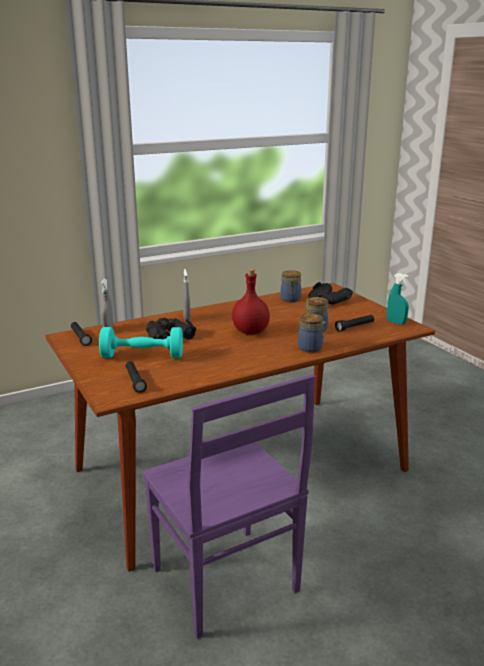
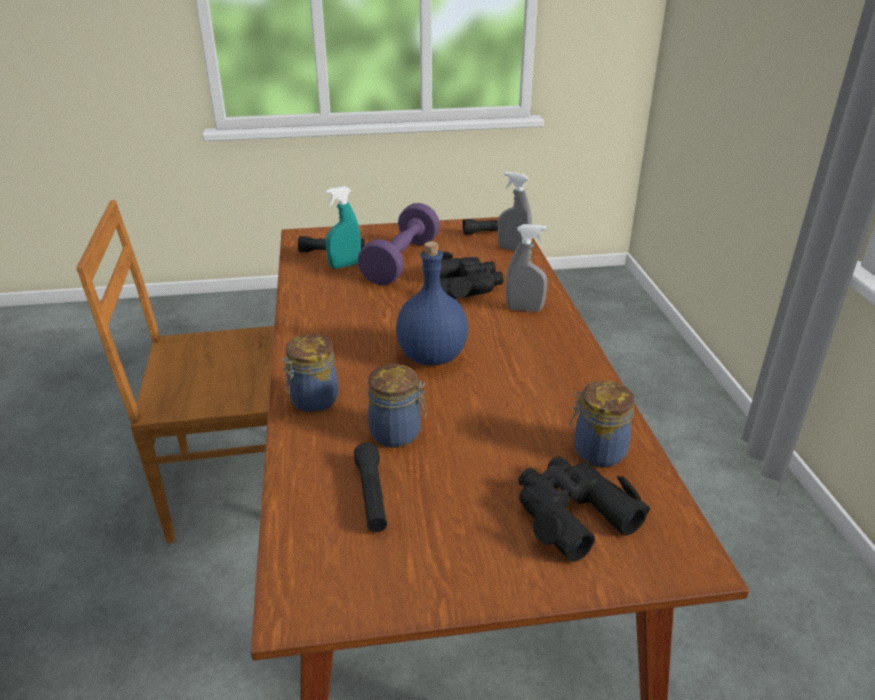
camera: 110 degrees right, 10 degrees up
(142, 356) = (401, 262): turquoise dumbbell -> purple dumbbell
(227, 583) = (230, 486): purple chair -> brown chair
(250, 332) = (430, 356): red bottle -> blue bottle
(396, 322) = (351, 587): turquoise spray bottle -> turquoise spray bottle (345, 265)

